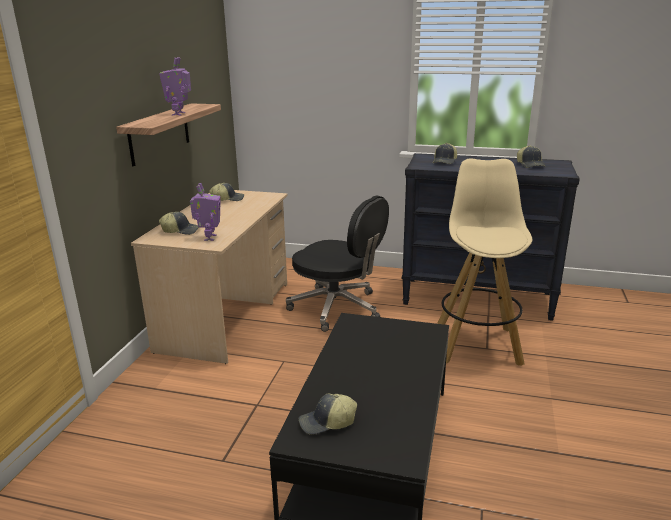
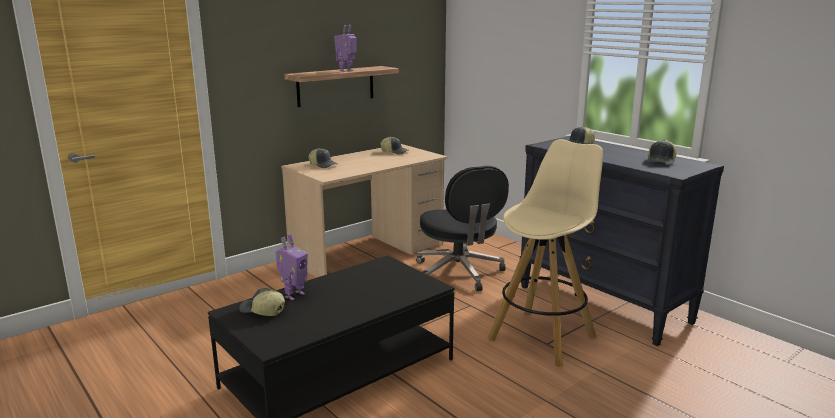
camera: 35 degrees right, 5 degrees down
(209, 238) = (331, 173): toy robot -> toy robot (293, 295)

